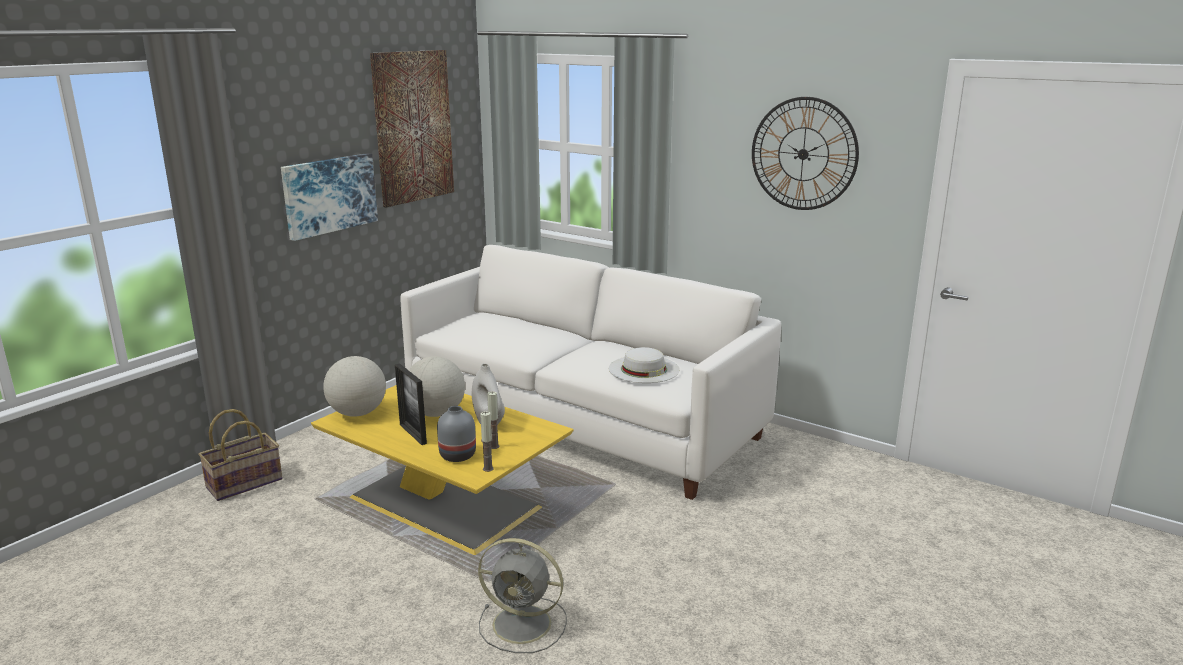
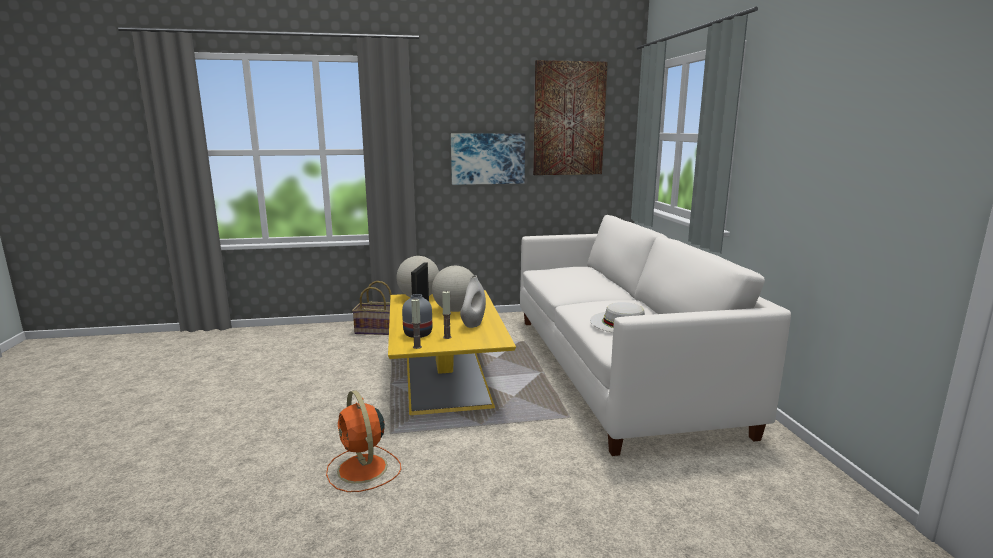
camera: 45 degrees right, 5 degrees down
(524, 624) = (363, 470): grey fan -> orange fan
(803, 154) = (853, 122): wall clock -> none

